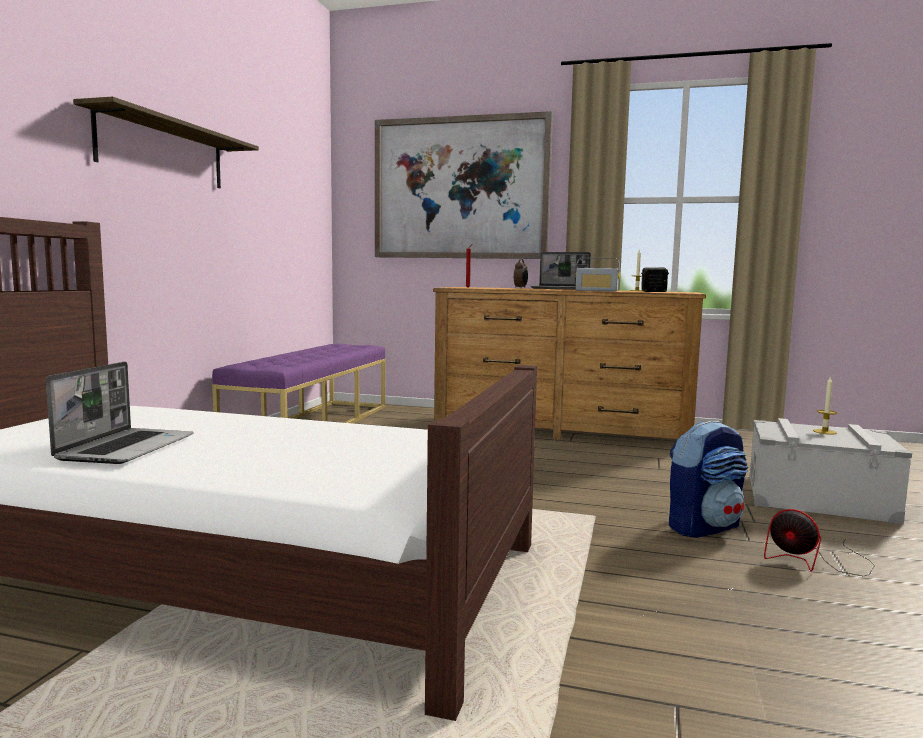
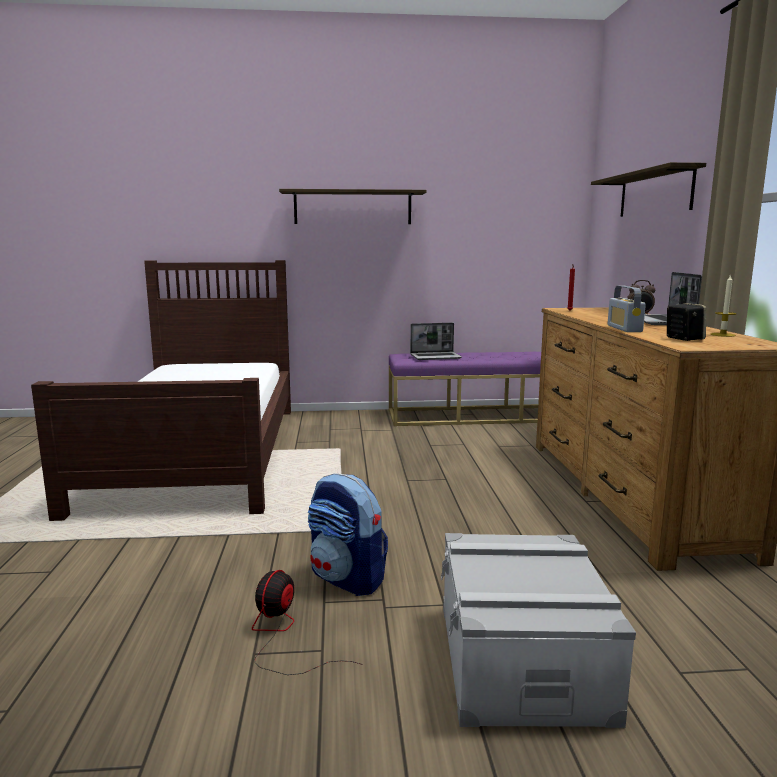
camera: 70 degrees right, 5 degrees up
(127, 448) = (172, 379): laptop -> laptop (436, 357)
(461, 189) = (654, 193): picture -> shelf
(824, 432) = (547, 577): candle -> none

